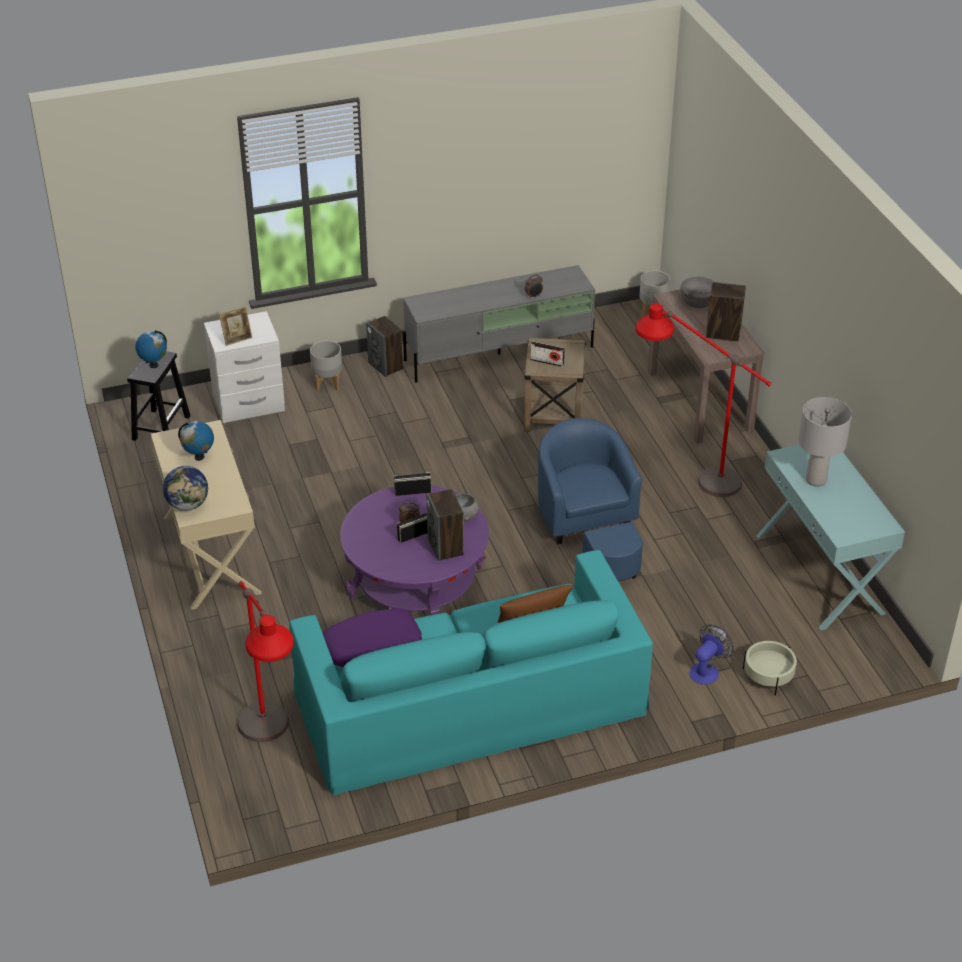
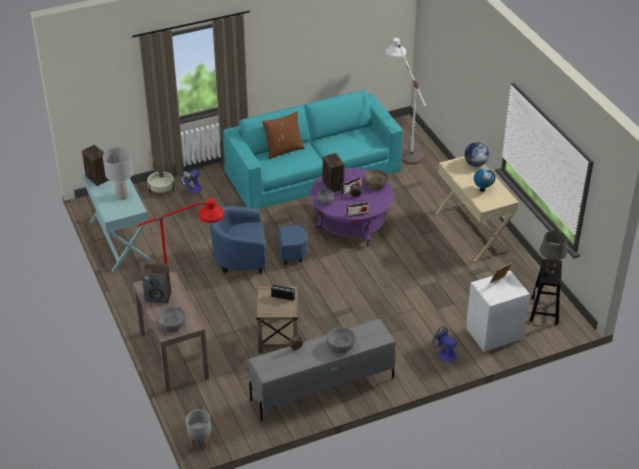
camera: 175 degrees right, 0 degrees up
(153, 365) = (550, 272): globe -> grey table lamp
(272, 749) = (403, 147): red floor lamp -> white floor lamp
(327, 383) = (444, 353): grey planter -> fan
(369, 544) = (375, 184): none -> brown bowl
(371, 646) = (362, 144): purple pillow -> none
(386, 366) = (405, 372): speaker -> speaker (97, 178)
(475, 296) = (340, 345): none -> grey bowl
(589, 530) = (253, 258): blue armchair -> blue armchair turned 105 degrees clockwise

